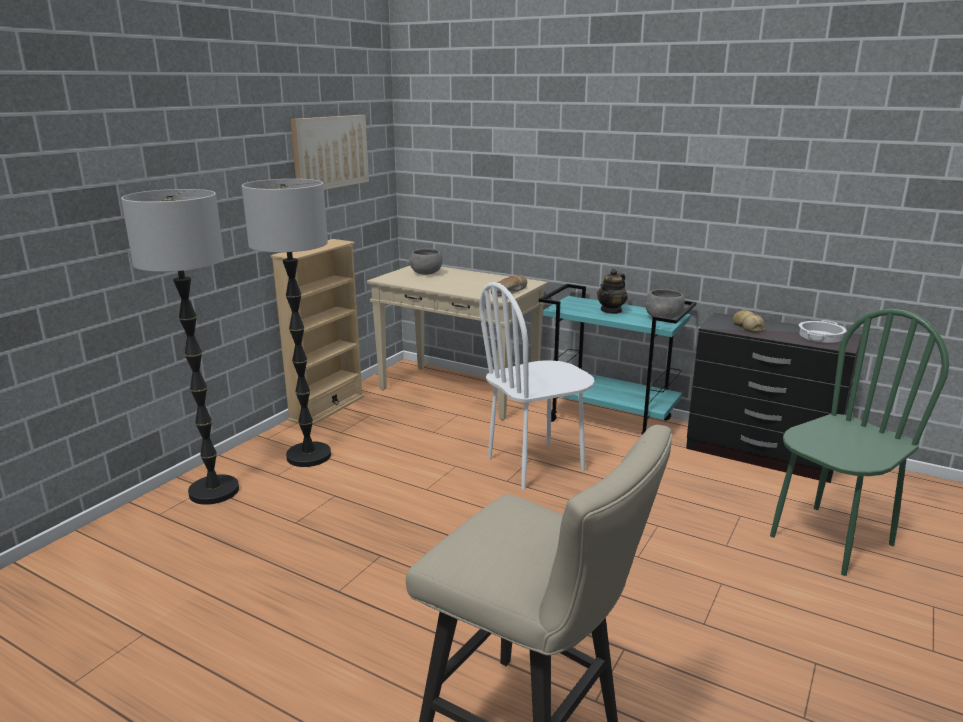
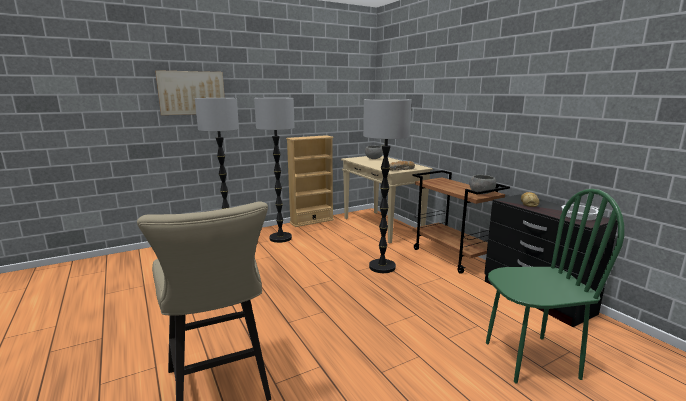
camera: 30 degrees right, 5 degrees down
(330, 152) = (329, 91): picture -> picture (192, 93)
(535, 464) = (382, 267): white chair -> floor lamp
(610, 420) = (452, 256): turquoise cart -> brown cart
(611, 310) = (455, 186): teapot -> none

